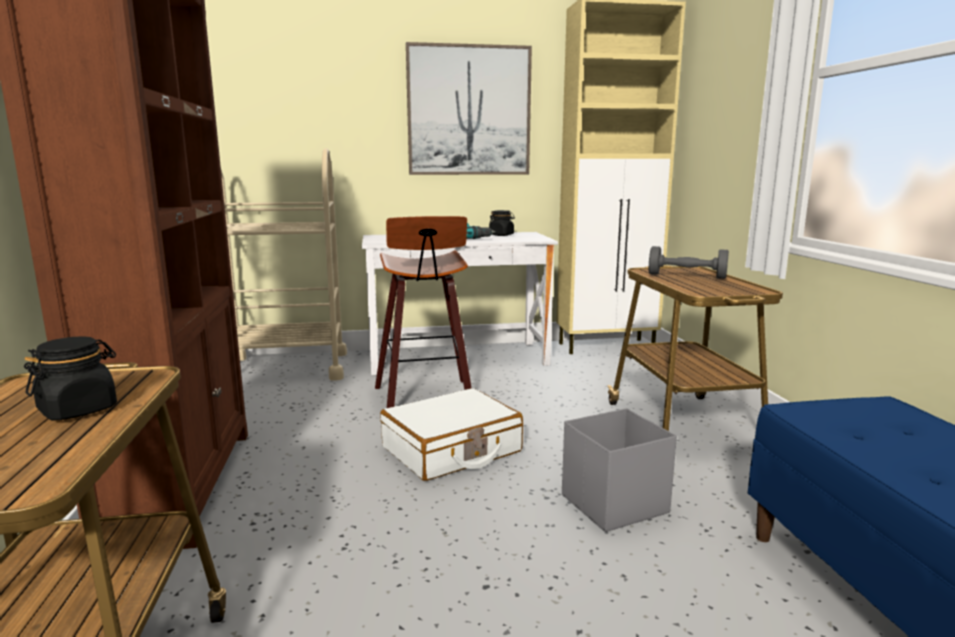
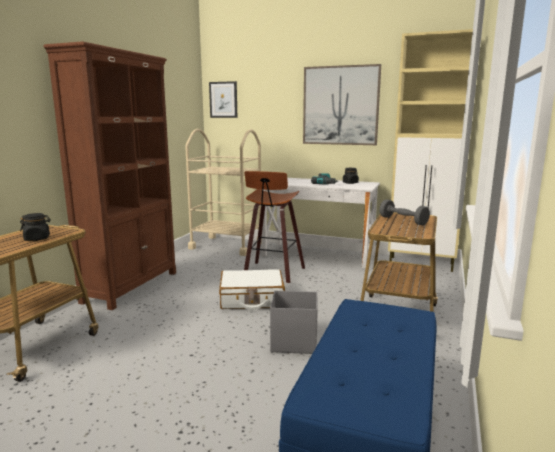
camera: 30 degrees right, 0 degrees up
(245, 95) = (223, 99): none -> picture

